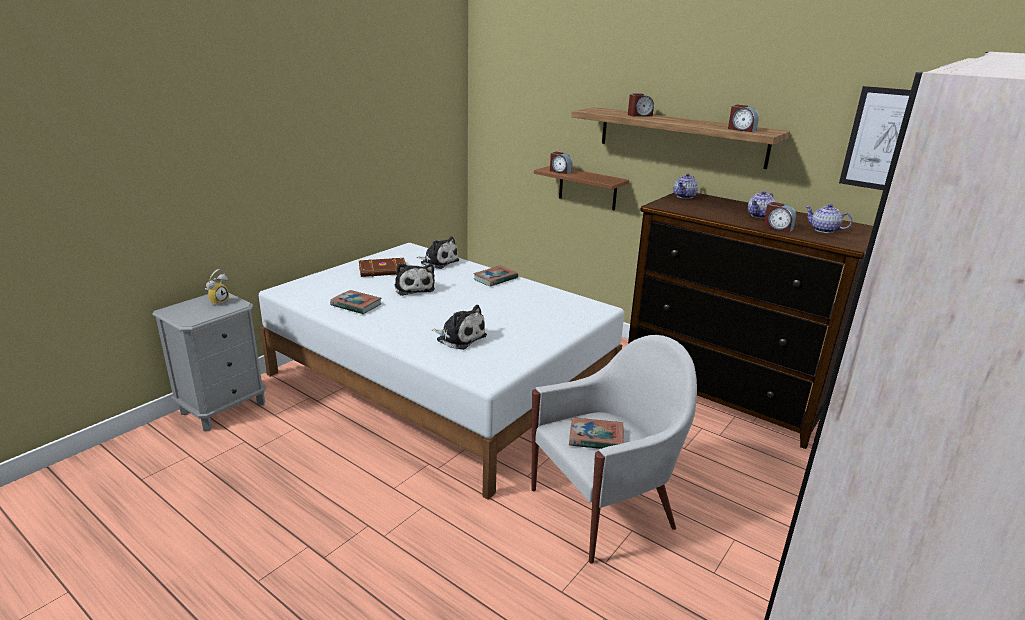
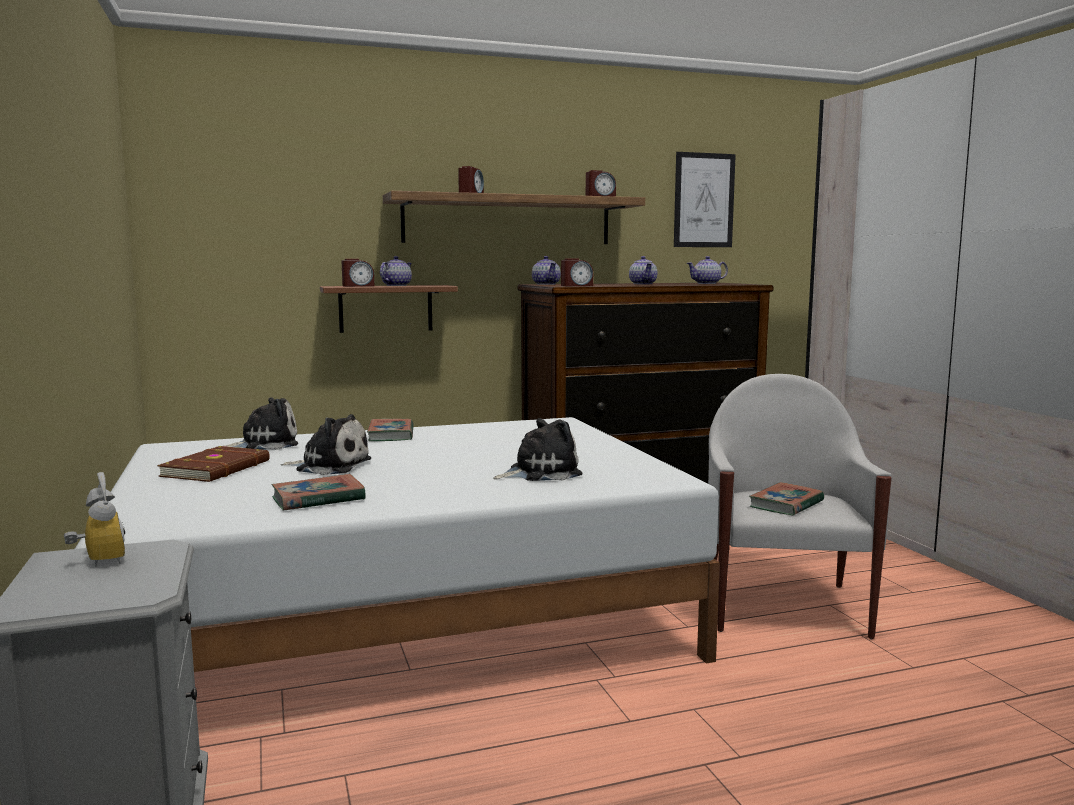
camera: 55 degrees left, 15 degrees down
(584, 175) = (396, 285): none -> teapot
(777, 228) = (685, 284): alarm clock -> alarm clock (576, 286)

